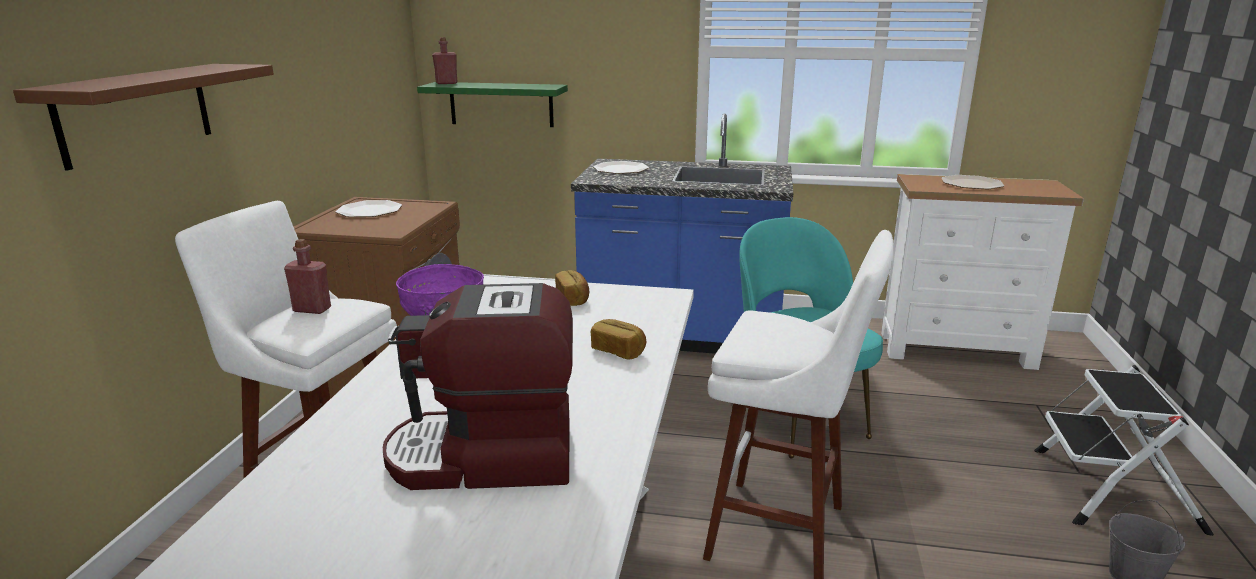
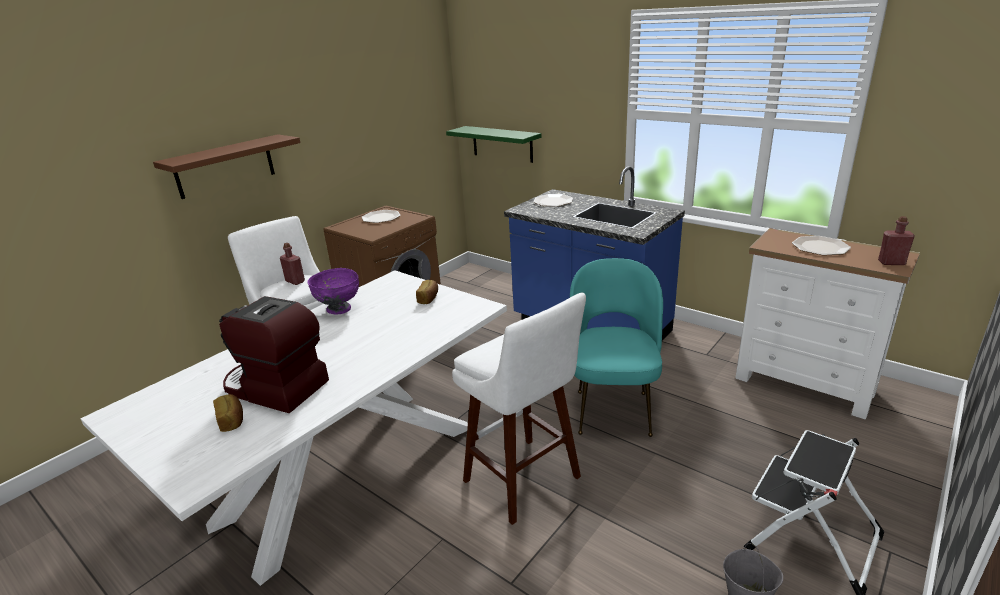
camera: 30 degrees right, 5 degrees up
(446, 83) = (468, 128): red bottle -> red bottle (891, 262)
(618, 351) = (408, 340): bread -> bread (232, 420)

